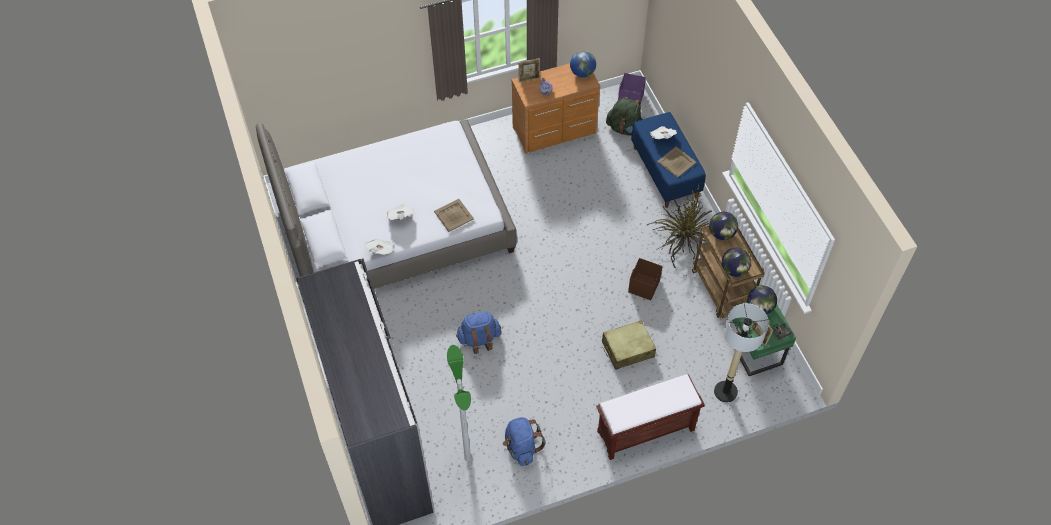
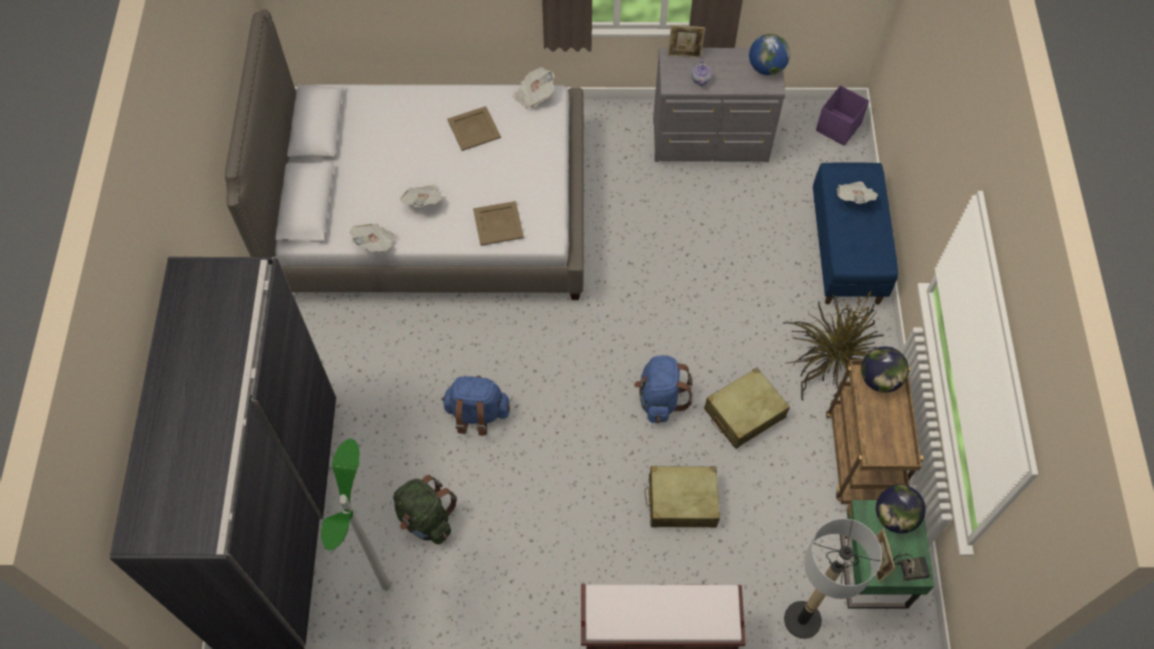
camera: 20 degrees right, 5 degrees up
(440, 131) = (533, 95): none -> newspaper
(521, 447) = (467, 598): blue backpack -> blue backpack (660, 398)
(555, 131) = (711, 142): brown dresser -> grey dresser
(625, 128) = (813, 167): green backpack -> green backpack (426, 519)
(643, 287) = (744, 413): brown storage box -> beige suitcase
(676, 162) = (860, 242): beige tray -> beige tray (474, 128)
(734, 270) = (876, 444): globe -> none

